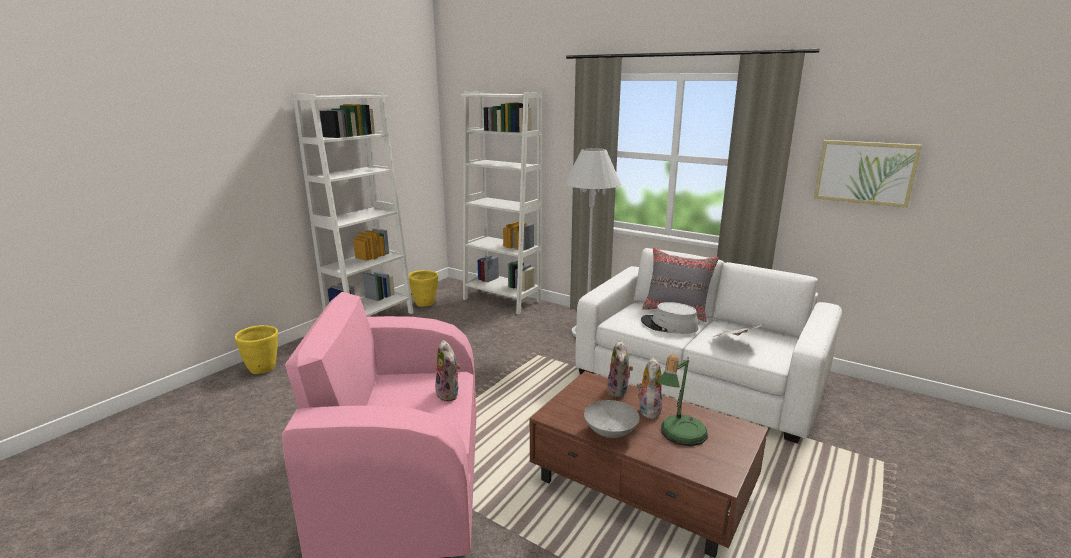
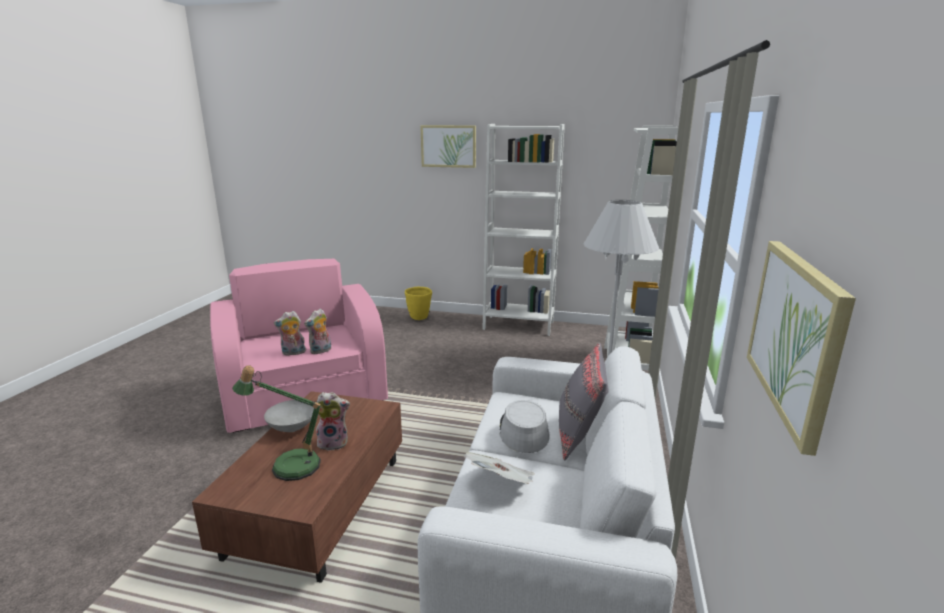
camera: 70 degrees right, 0 degrees up
(239, 126) = (448, 146): none -> picture
(425, 304) = (573, 335): yellow planter -> none
(619, 391) = (364, 424): plush toy -> plush toy (293, 353)

